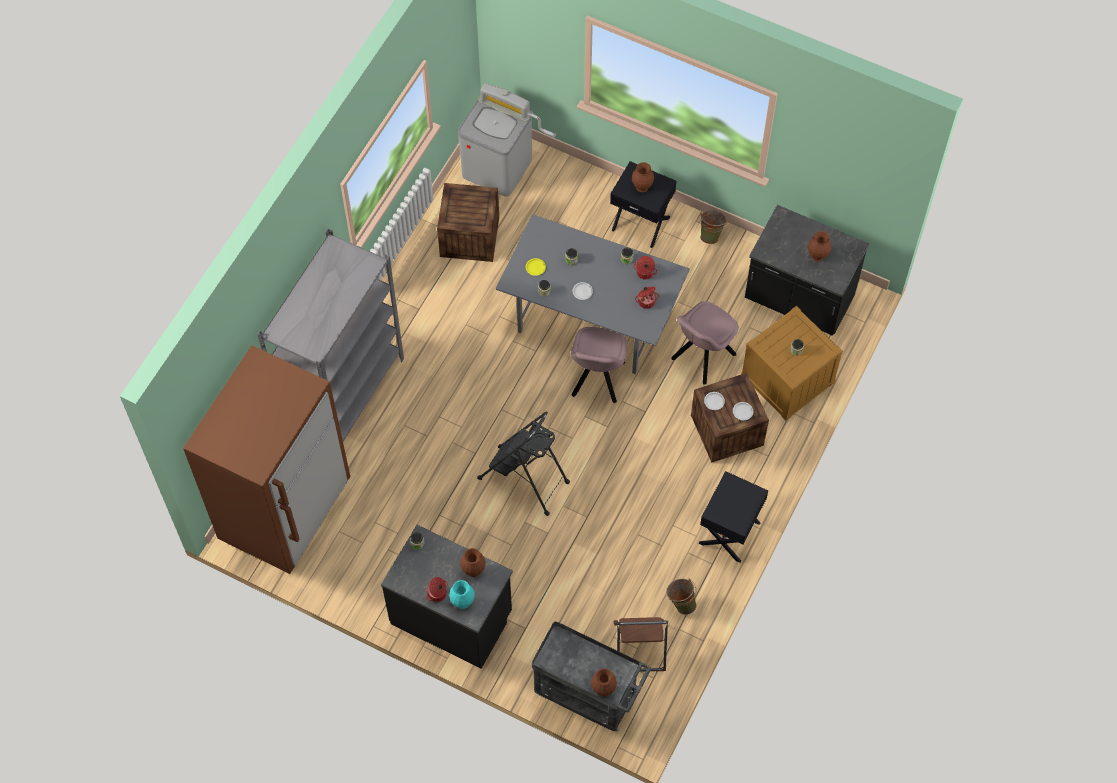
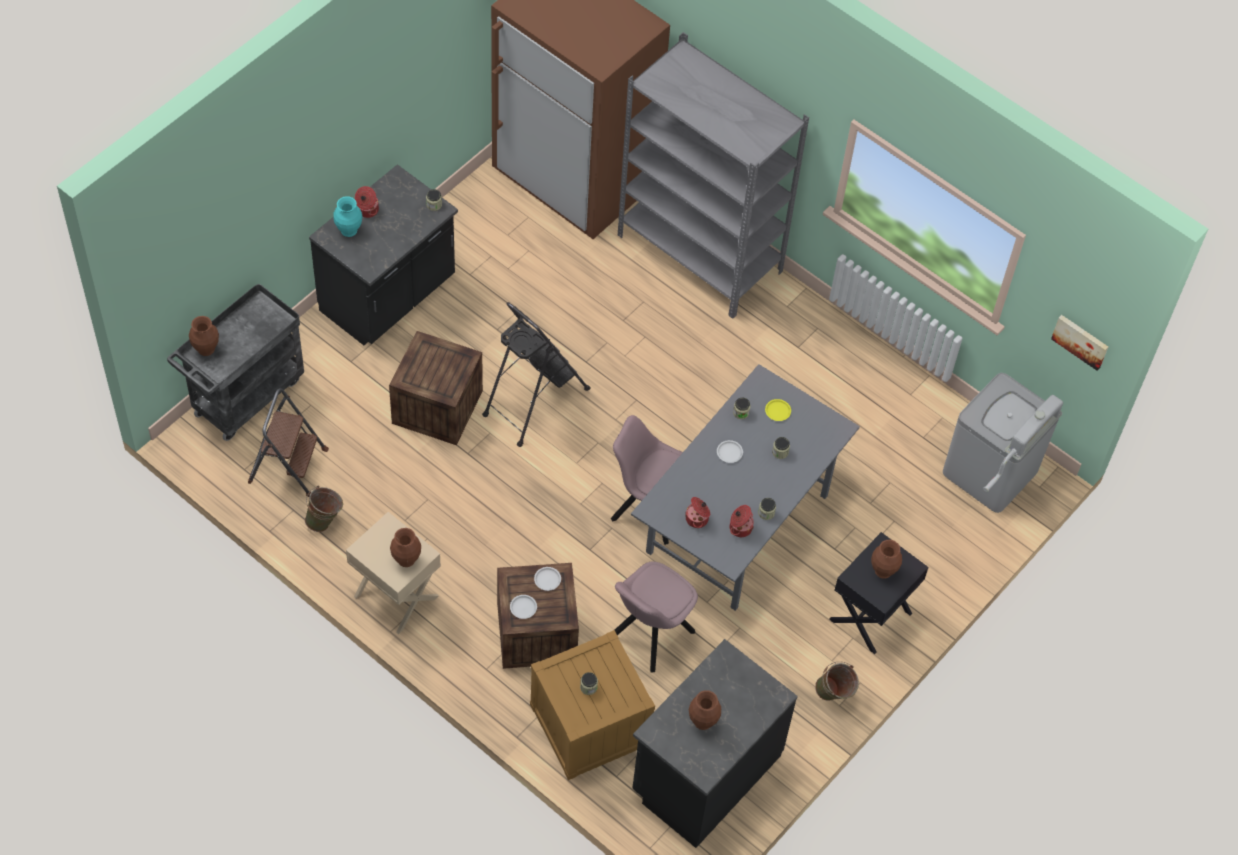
camera: 100 degrees right, 5 degrees down
(462, 52) = (1081, 341): none -> picture
(469, 236) = (891, 420): crate -> crate (437, 407)
(473, 570) = (382, 247): brown vase -> brown vase (405, 559)
(702, 356) = (650, 634): pink chair -> pink chair turned 105 degrees counterclockwise
(730, 533) = (395, 597): black nightstand -> beige nightstand

